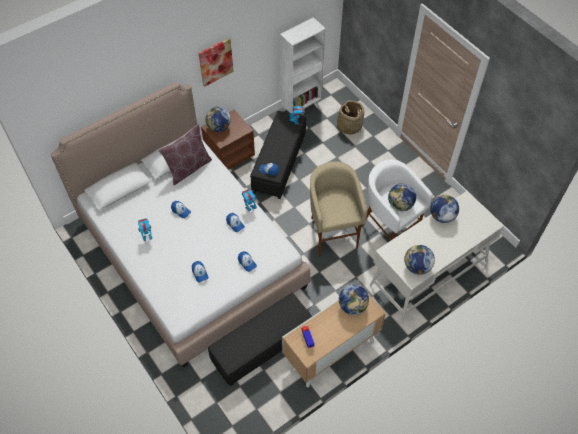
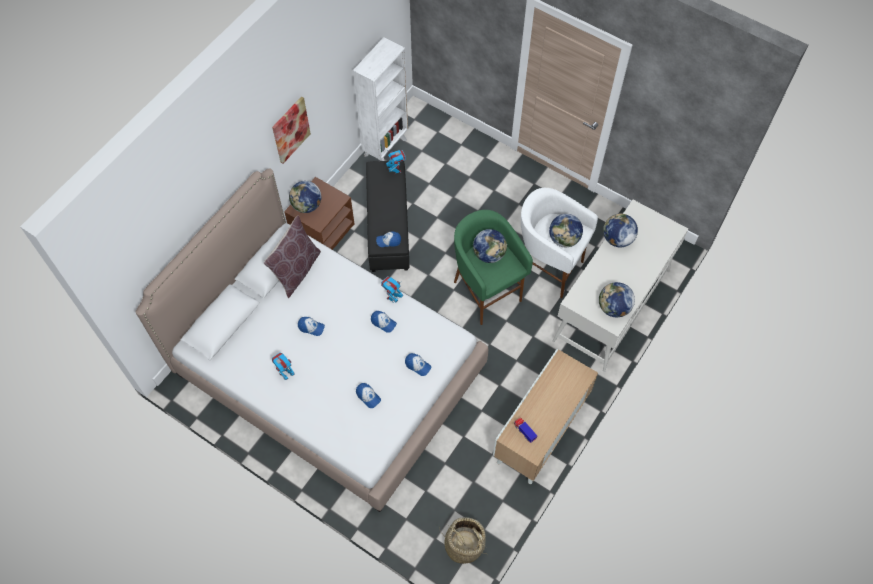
camera: 20 degrees left, 5 degrees up
(261, 346) = (459, 454): black ottoman -> none
(332, 232) = (485, 292): beige stool -> green stool
(349, 126) = (452, 153): basket -> basket (464, 545)
(353, 306) = (559, 377): globe -> globe (489, 254)

